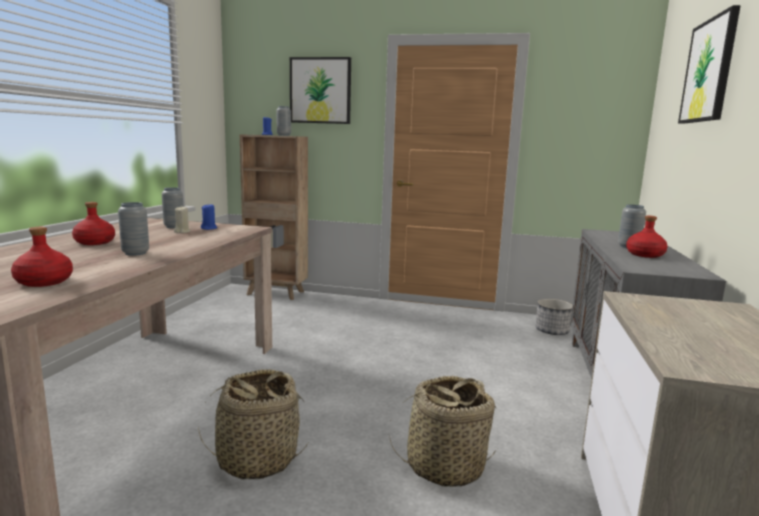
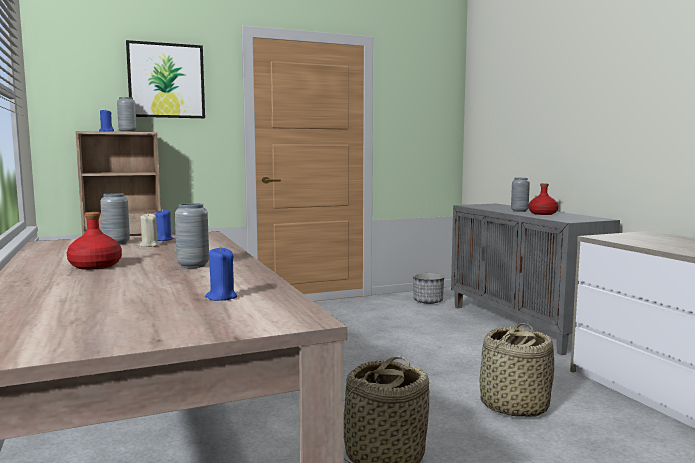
camera: 35 degrees left, 5 degrees down
(45, 282) = (221, 297): red bottle -> blue candle
(709, 71) = (546, 76): picture -> none

